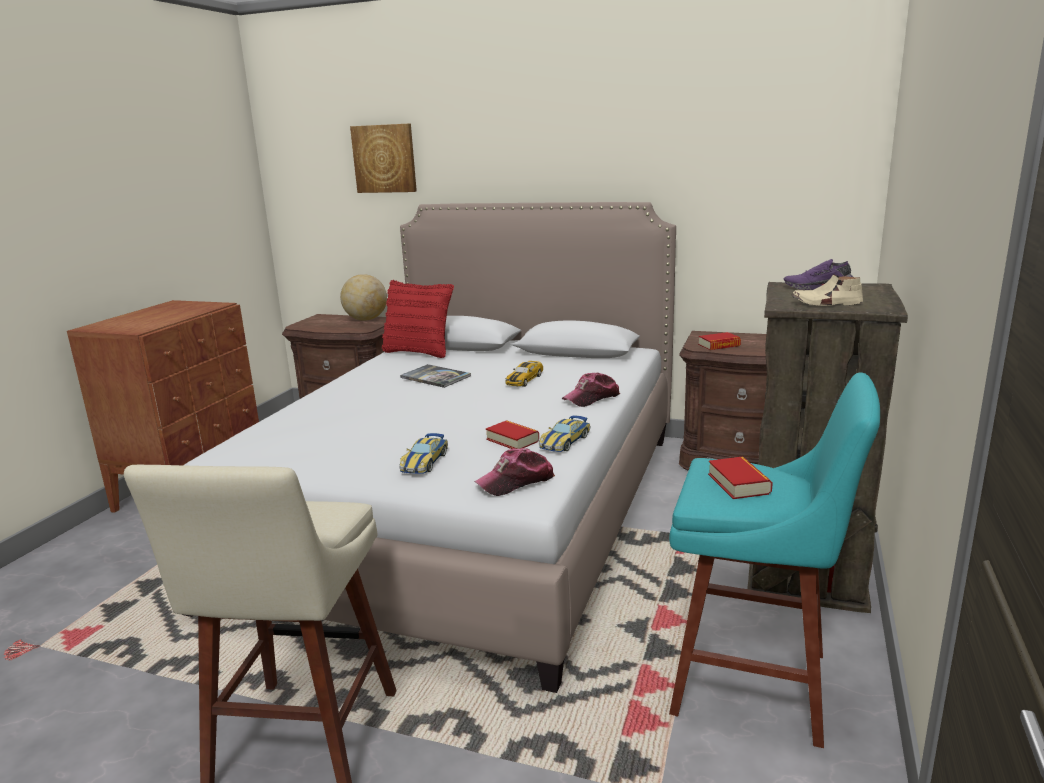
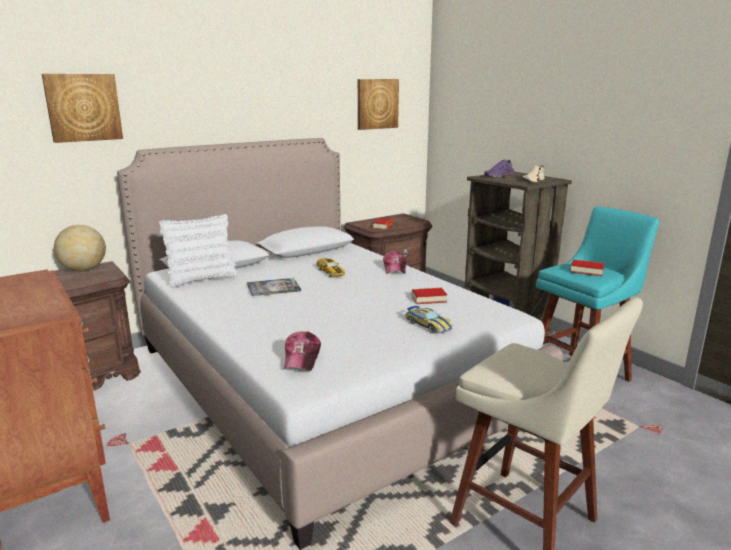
camera: 55 degrees left, 0 degrees up
(419, 352) = (202, 279): red pillow -> white pillow
(516, 481) = (491, 313): cap -> cap (302, 358)
(565, 441) = (450, 290): toy car -> none
(768, 153) = (377, 104): none -> picture

